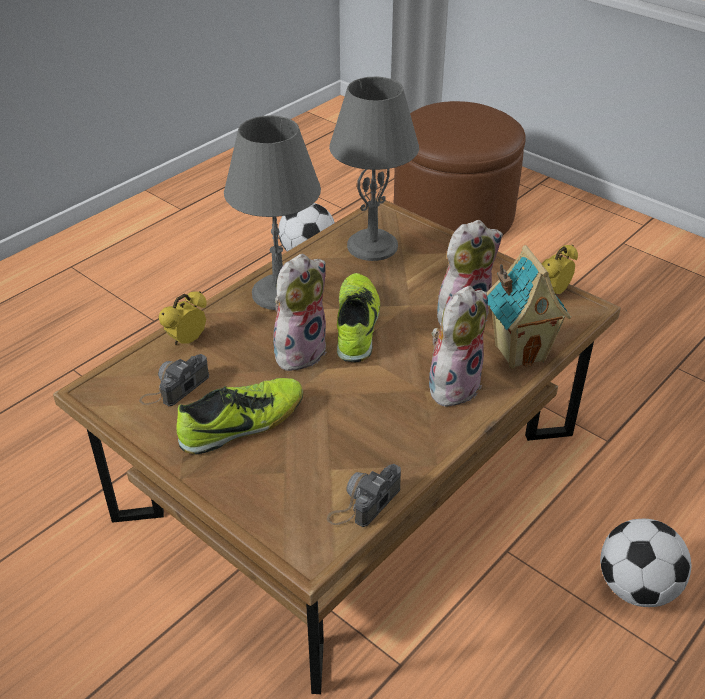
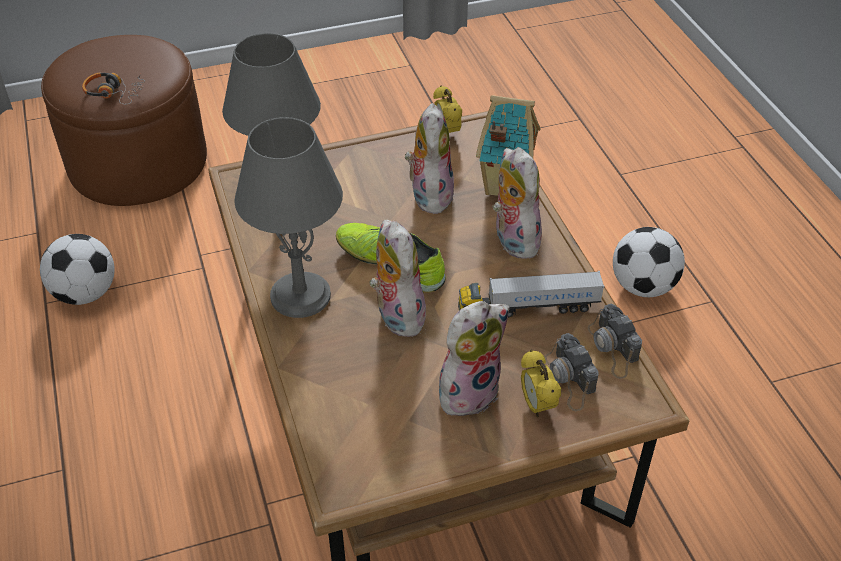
camera: 60 degrees left, 5 degrees up
(175, 387) = (381, 423): camera -> camera (569, 379)
(187, 341) = (316, 390): alarm clock -> alarm clock (537, 405)
(243, 424) = (468, 391): shoe -> plush toy
(372, 426) = (528, 308): none -> toy truck
(433, 135) = (115, 93): none -> headphones

